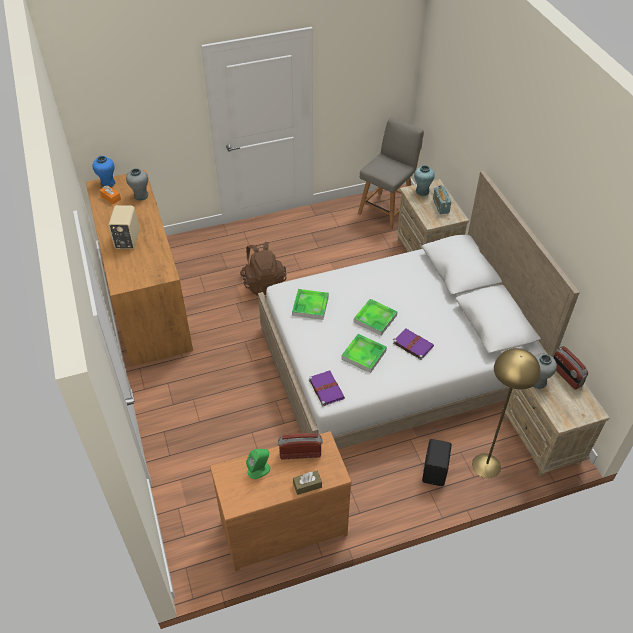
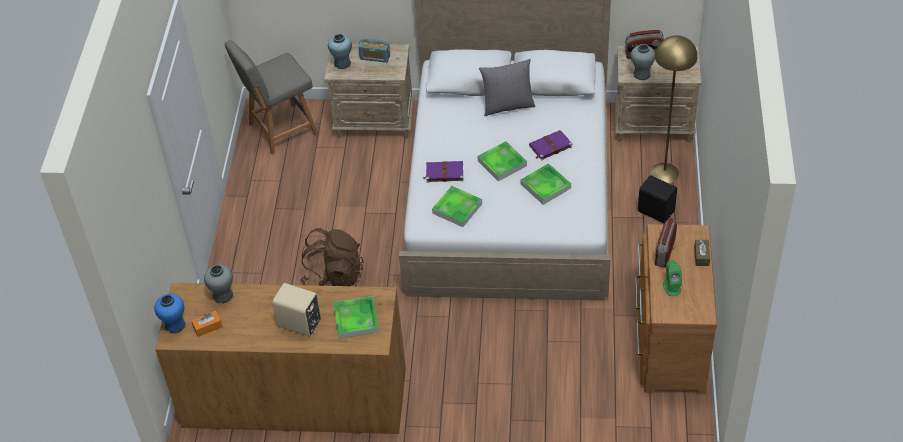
camera: 65 degrees left, 0 degrees up
(139, 267) = (356, 319): none -> tray
(326, 388) = (574, 227): purple book -> purple book (444, 172)
(386, 210) = (280, 130): grey chair -> grey chair turned 90 degrees counterclockwise
(444, 303) = (507, 105): none -> grey pillow

